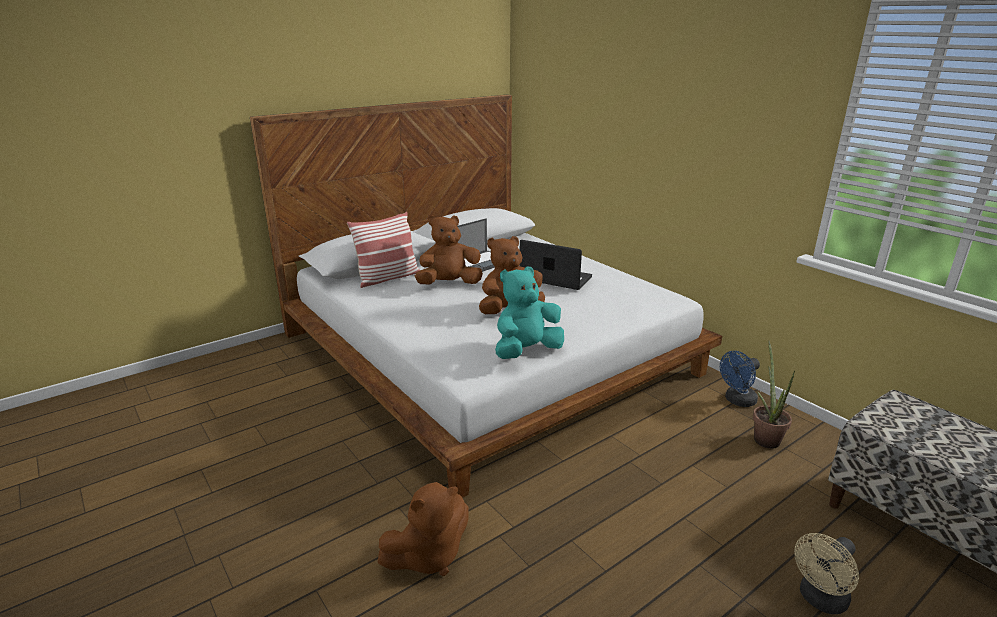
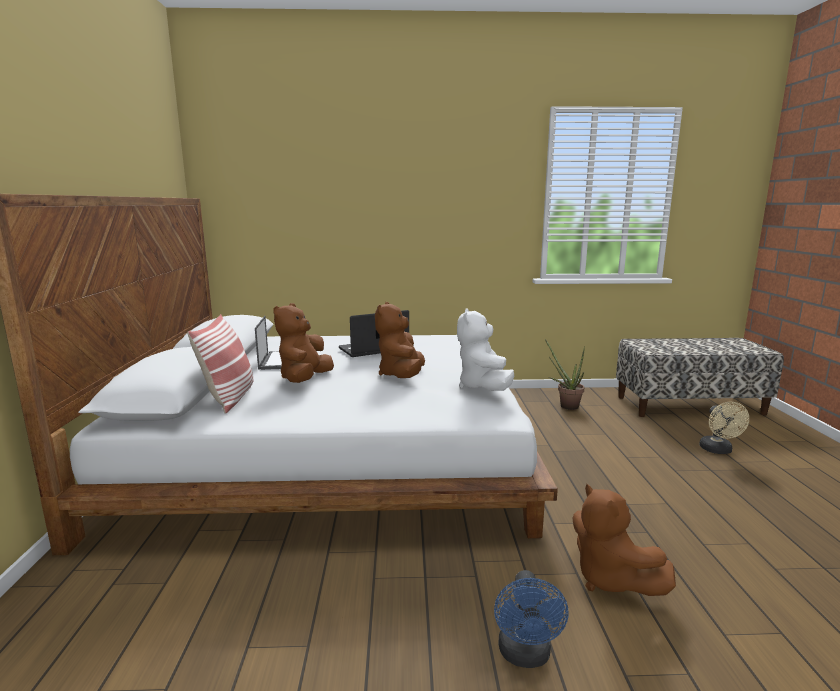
camera: 55 degrees left, 10 degrees down
(428, 556) = (610, 579): brown plush toy -> brown plush toy turned 150 degrees clockwise
(526, 351) = (483, 387): turquoise plush toy -> white plush toy
(737, 401) = (520, 397): blue fan -> blue fan (525, 655)

